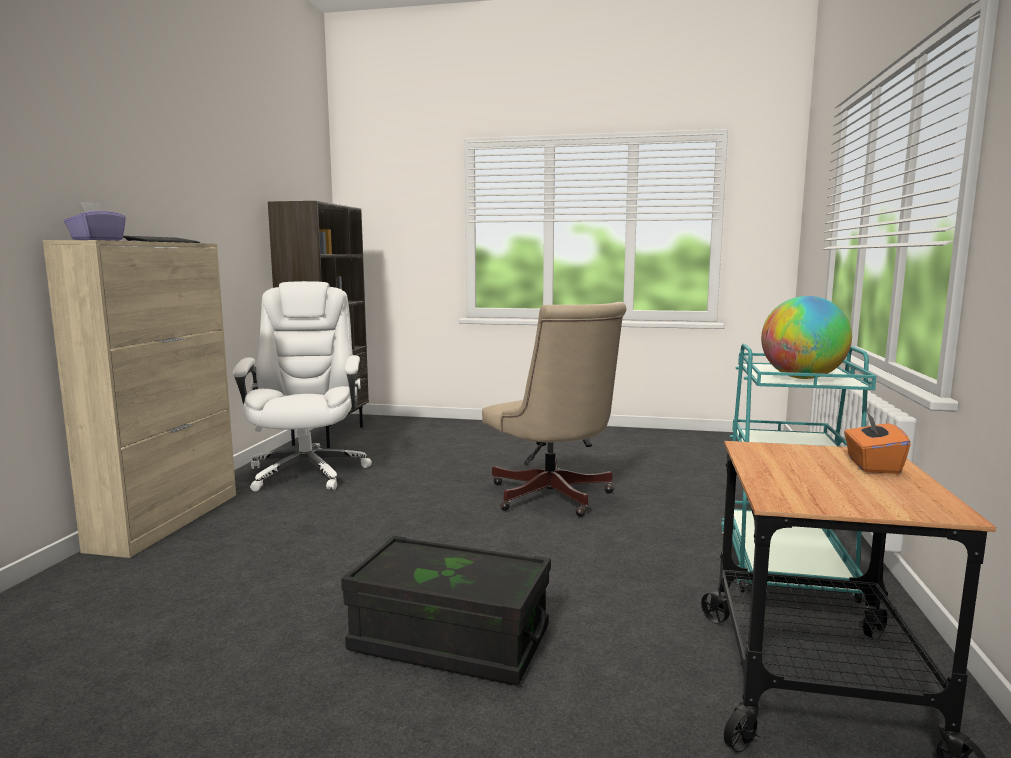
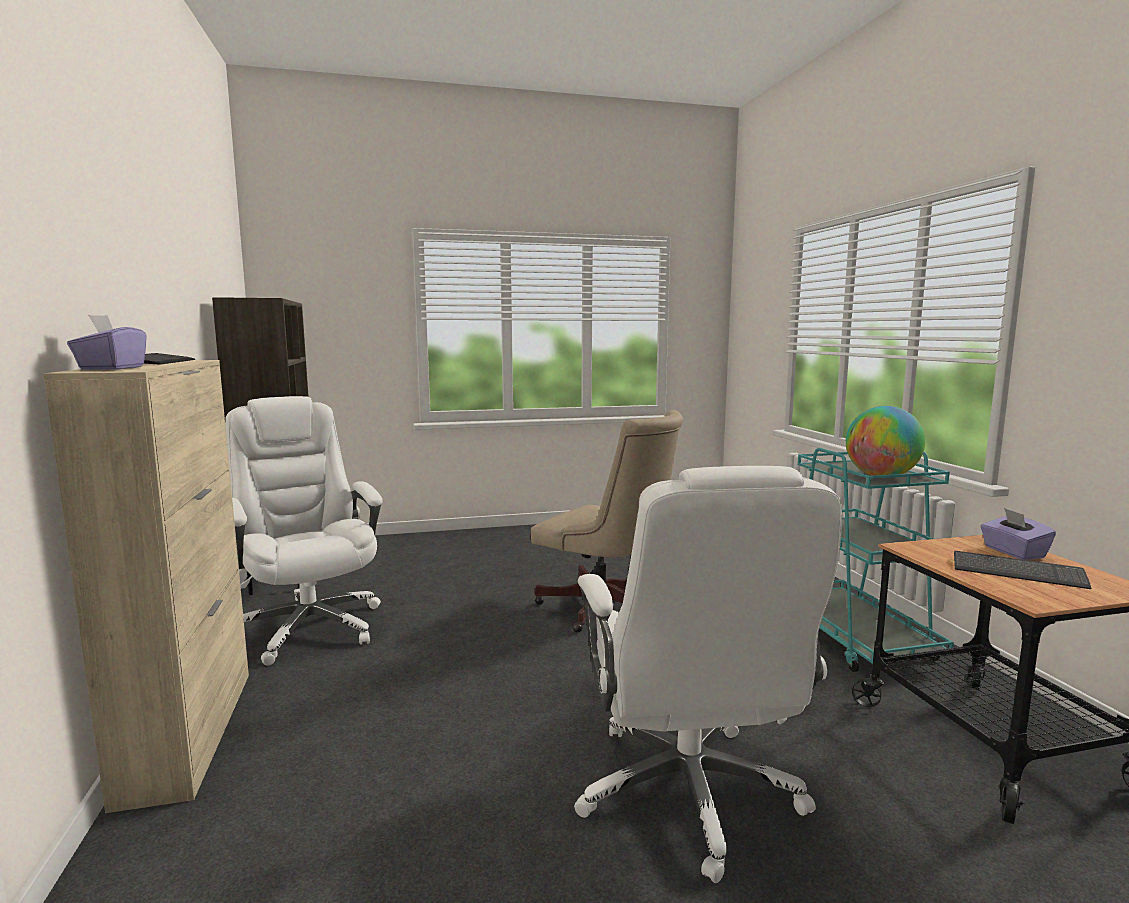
camera: 25 degrees left, 0 degrees up
(450, 641) = (689, 794): black storage box -> white office chair
(828, 479) = (1017, 572): none -> keyboard
(872, 465) = (1013, 552): orange tissue box -> purple tissue box

